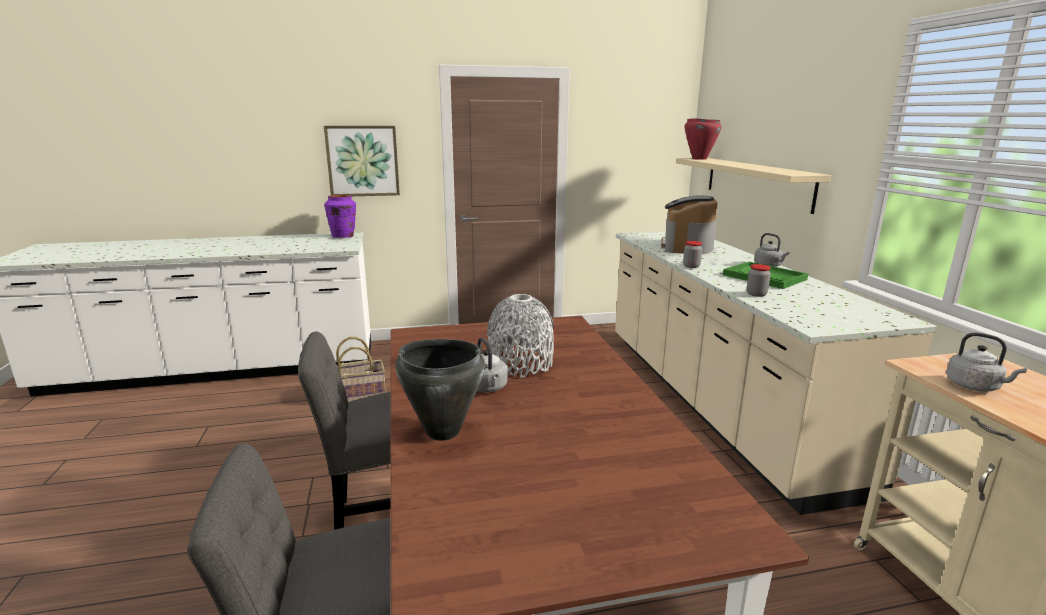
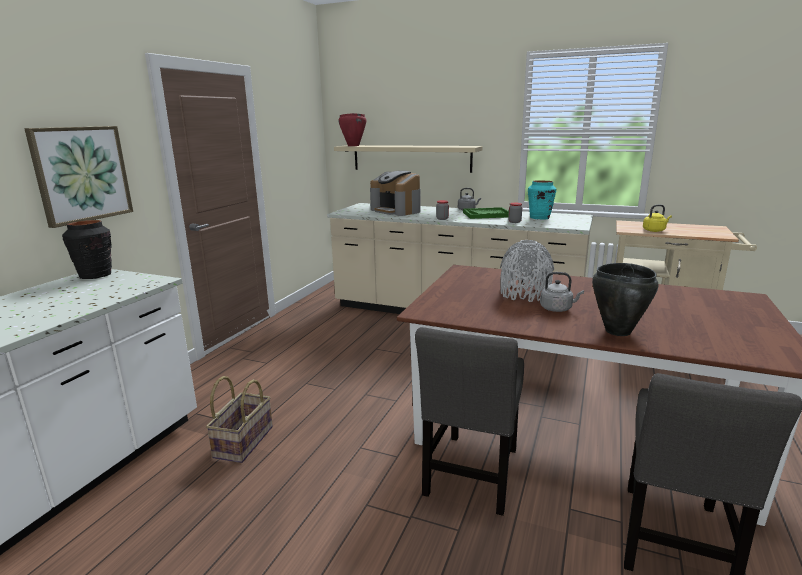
camera: 55 degrees left, 0 degrees up
(343, 236) = (96, 275): purple vase -> black vase
(815, 301) = (539, 218): none -> turquoise vase
(975, 386) = (655, 230): grey kettle -> yellow kettle

